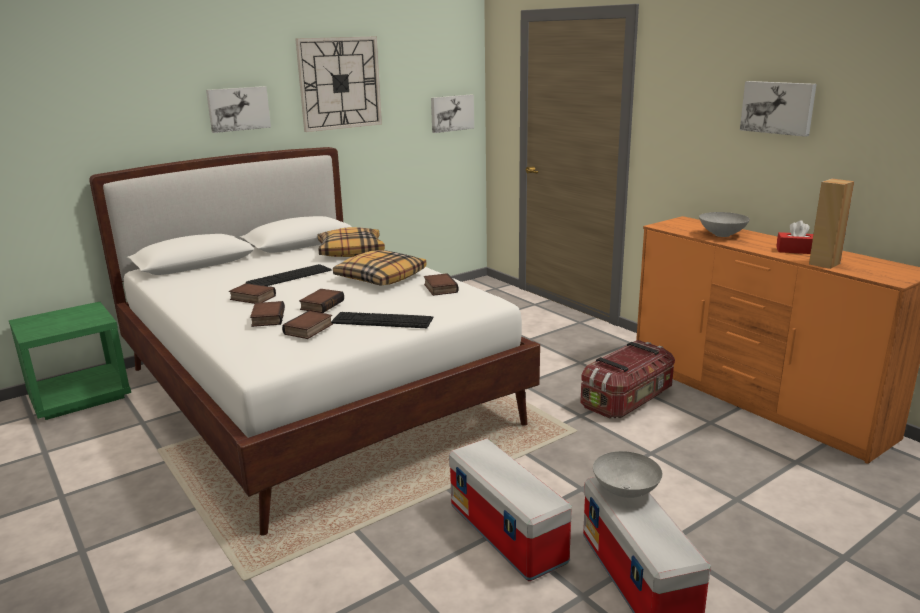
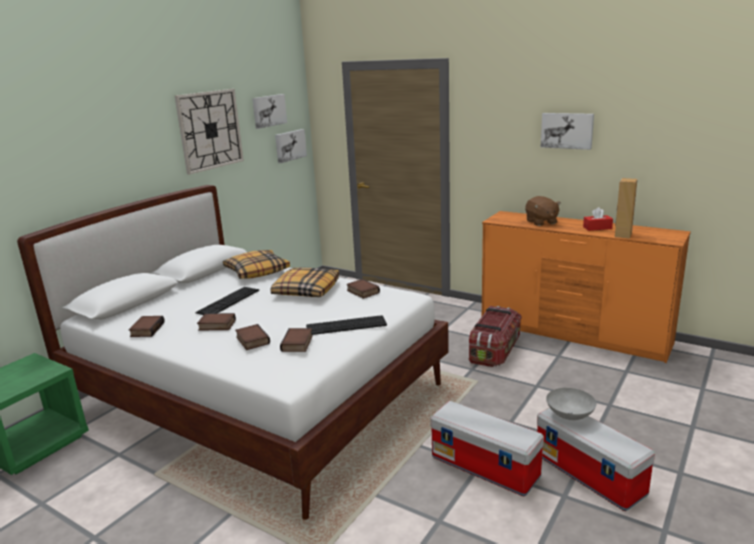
camera: 20 degrees left, 0 degrees up
(238, 109) = (135, 161): picture -> picture (268, 111)
(321, 304) = (284, 321): book -> book (146, 329)
(722, 235) = (541, 222): grey bowl -> brown plush toy

